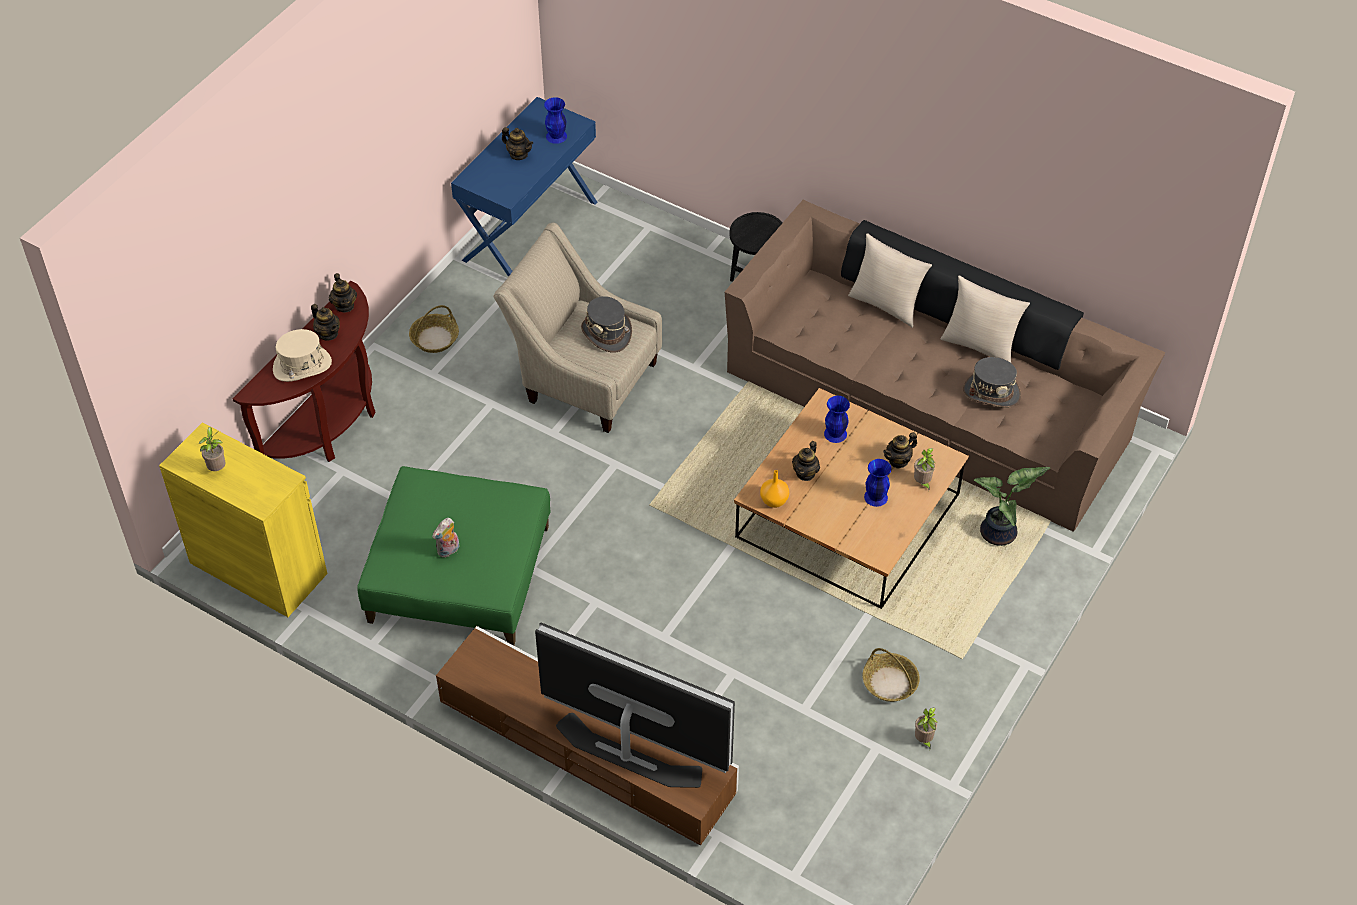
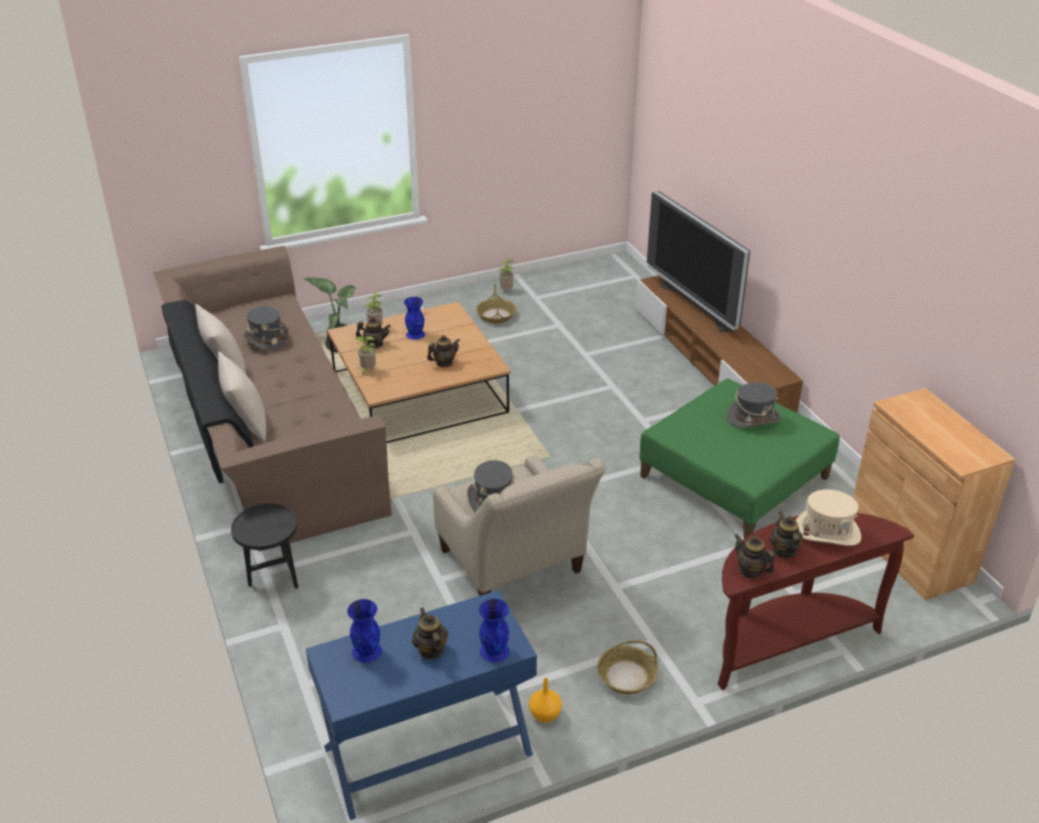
camera: 145 degrees left, 15 degrees down
(217, 468) = (955, 435): potted plant -> potted plant (367, 370)
(258, 568) = (909, 551): yellow cabinet -> brown cabinet
(344, 305) = (750, 571): teapot -> teapot turned 60 degrees counterclockwise
(448, 551) = (753, 418): plush toy -> grey hat
(773, 500) = (484, 359): orange vase -> orange vase (545, 715)
(835, 434) = (395, 374): blue vase -> blue vase (495, 651)

